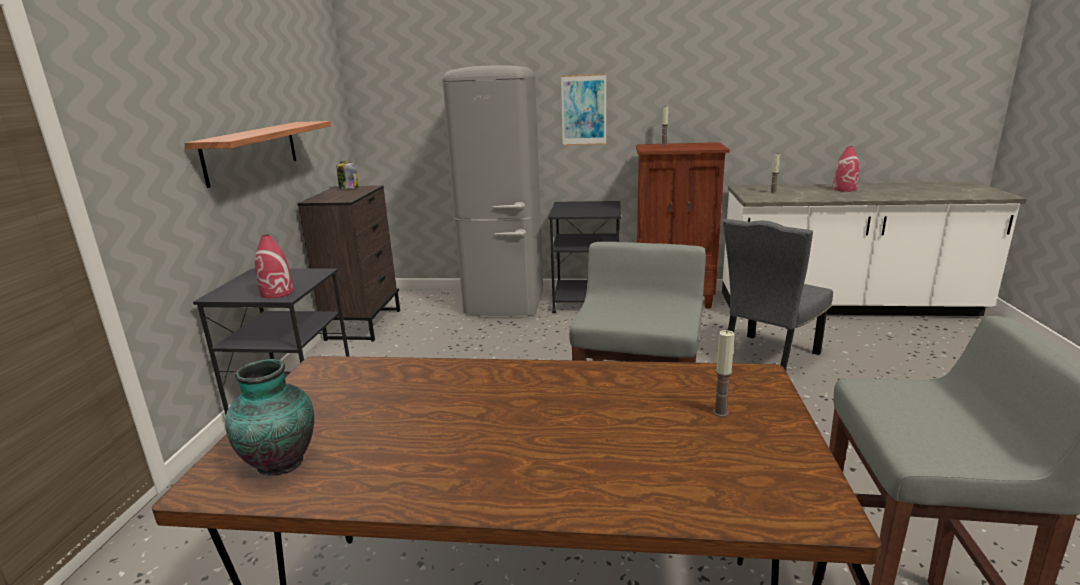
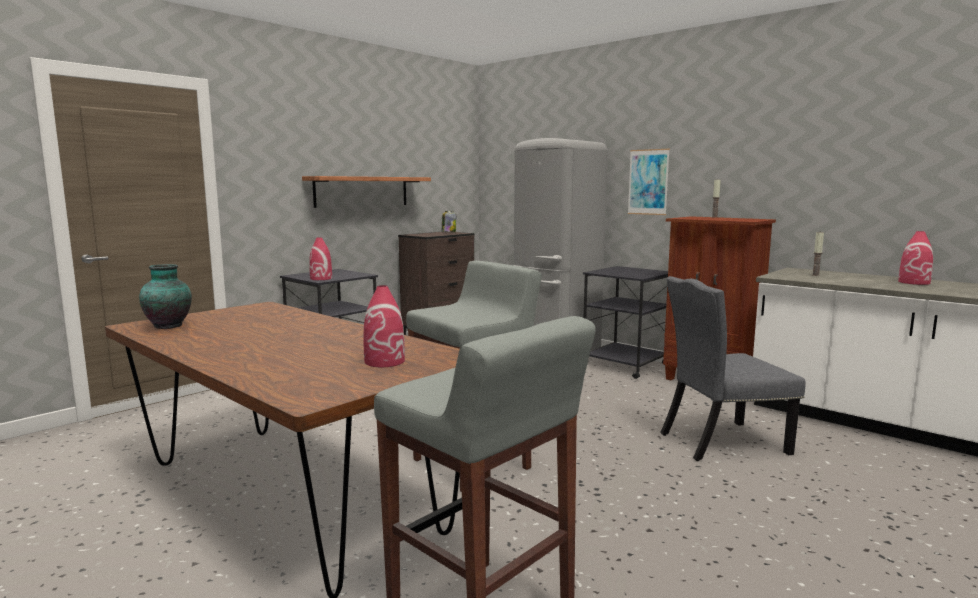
camera: 35 degrees right, 10 degrees down
(720, 412) = (385, 361): candle -> red vase

